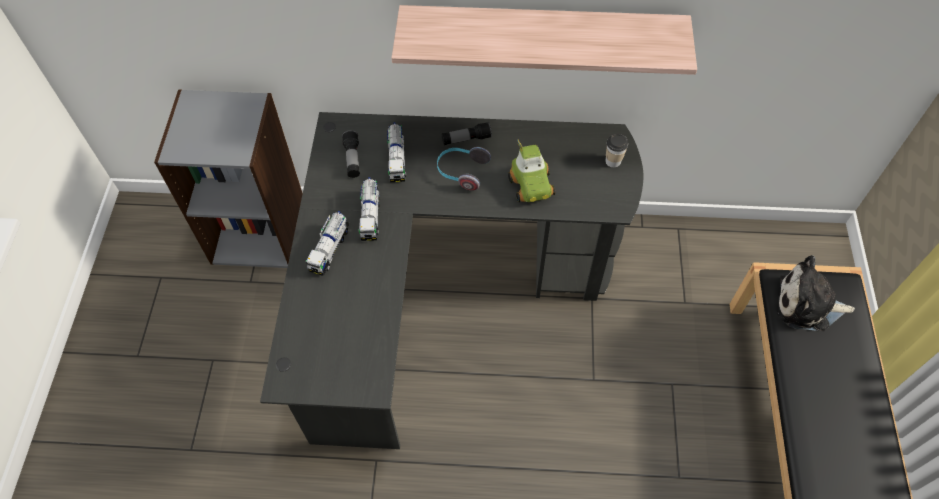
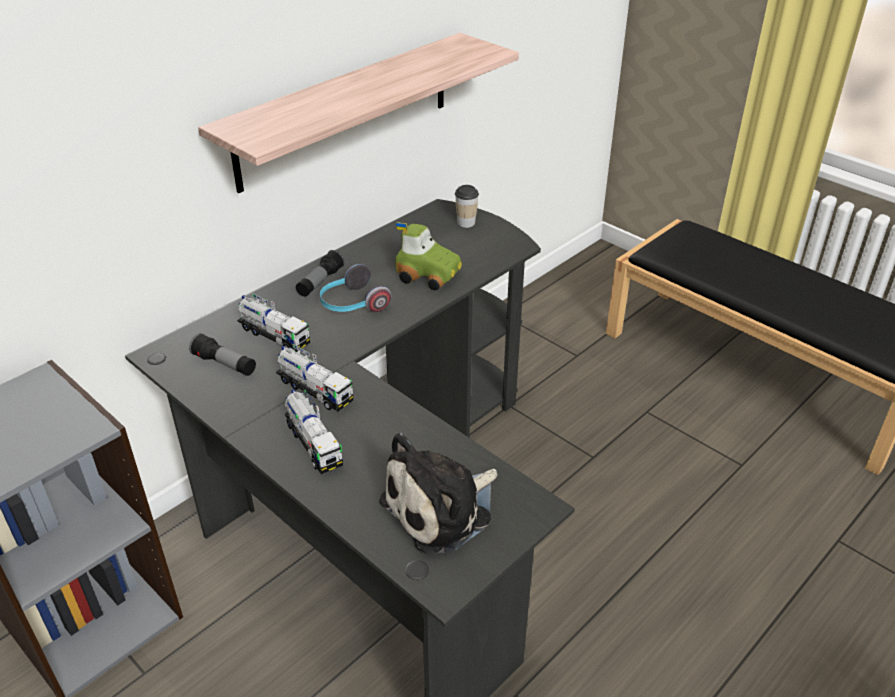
camera: 50 degrees left, 20 degrees down
(807, 305) = (688, 252): plush toy -> plush toy (442, 509)

